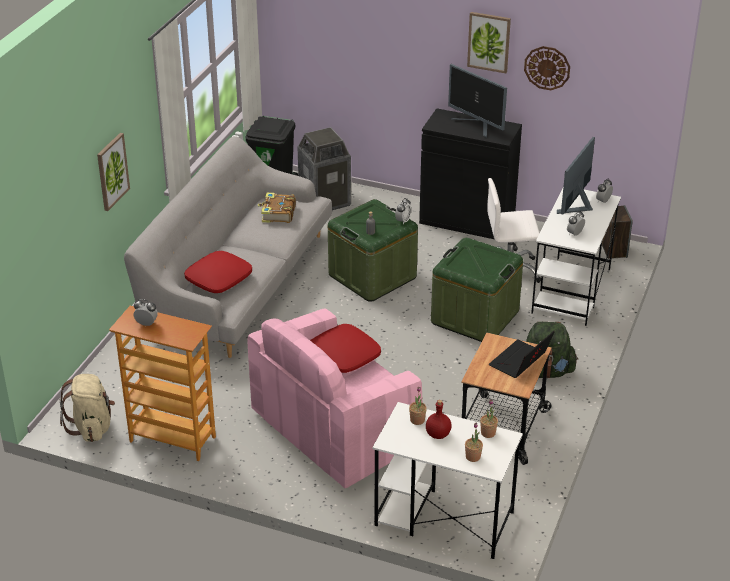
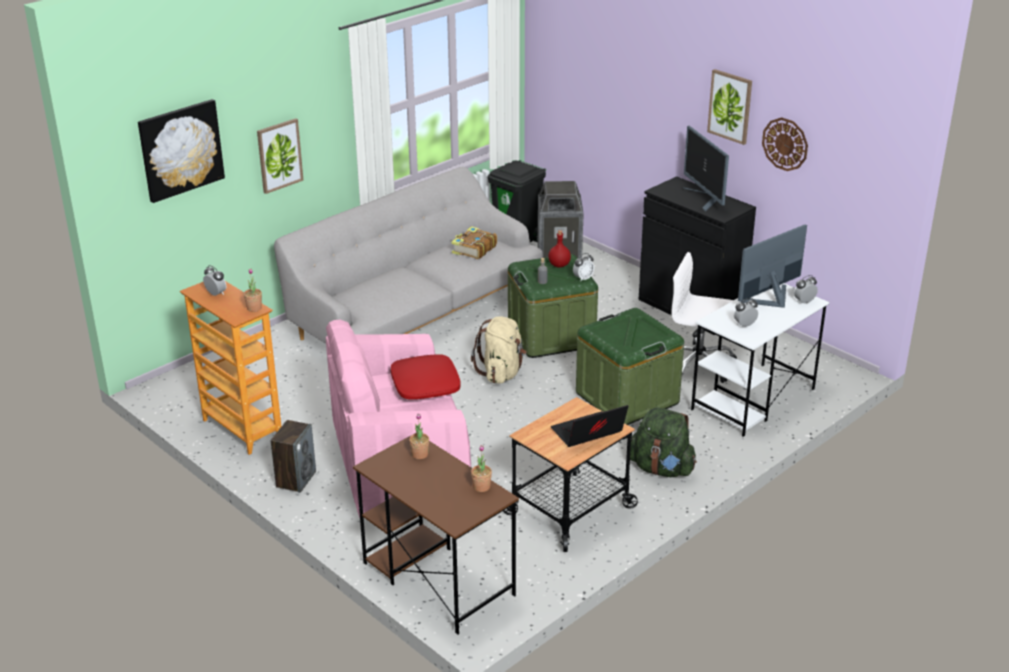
camera: 25 degrees right, 5 degrees down
(51, 192) = (181, 150): none -> picture
(92, 427) = (182, 399): beige backpack -> beige backpack (501, 373)
(219, 279) = (369, 292): red pillow -> none
(438, 435) = (428, 474): red bottle -> red bottle (559, 265)
(443, 518) = (437, 578): white desk -> brown desk
(473, 457) = (445, 505): potted plant -> potted plant (254, 308)
(613, 250) = (833, 372): speaker -> speaker (296, 479)

